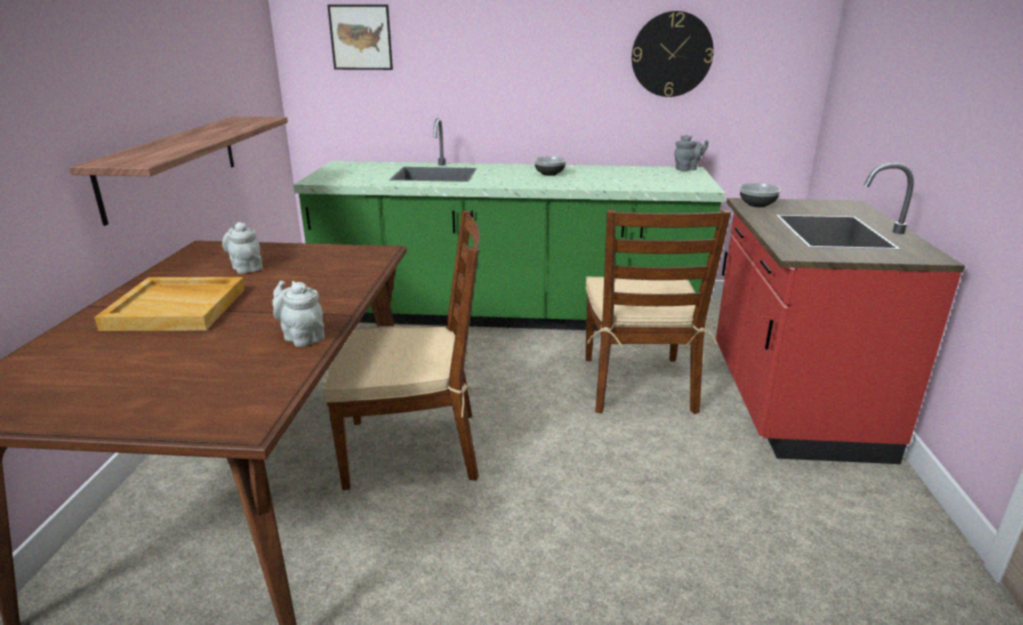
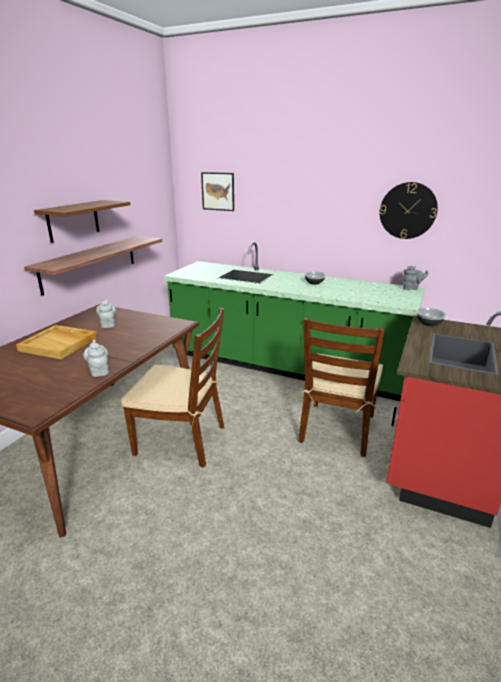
camera: 20 degrees right, 0 degrees up
(139, 80) = (73, 220): none -> brown shelf

